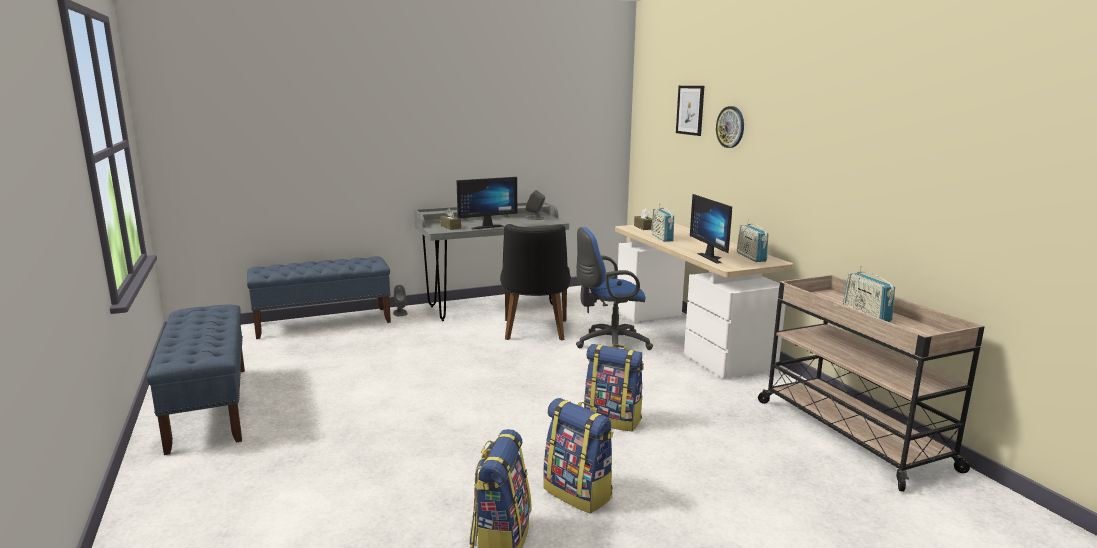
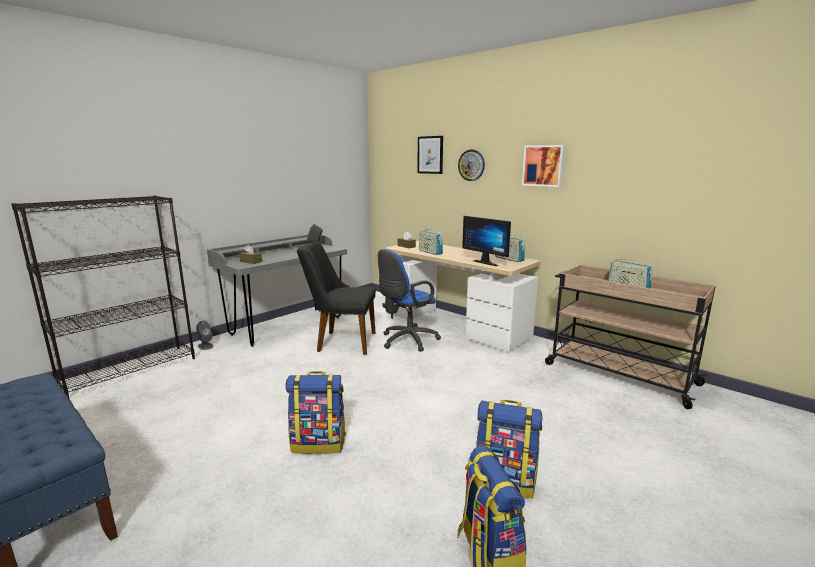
camera: 25 degrees left, 0 degrees up
(324, 322) = (130, 370): blue bench -> black bookcase
(485, 226) = (282, 258): monitor -> none
(534, 332) = (341, 342): black chair -> black chair turned 120 degrees clockwise
(613, 420) = (467, 404): backpack -> backpack (319, 443)
(805, 134) = (543, 165): none -> picture

